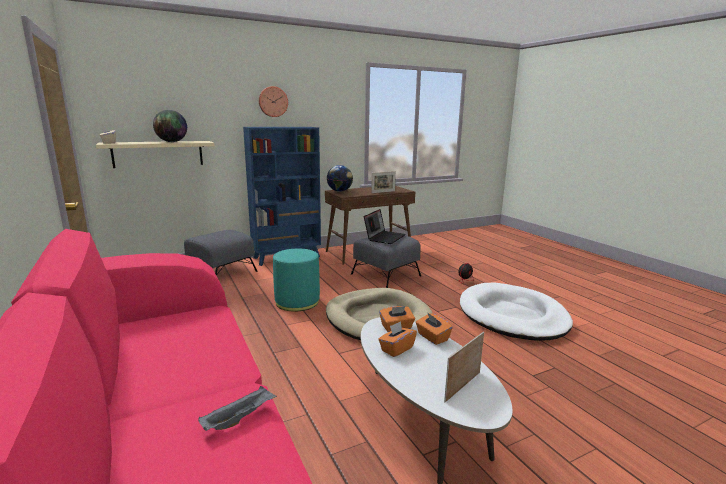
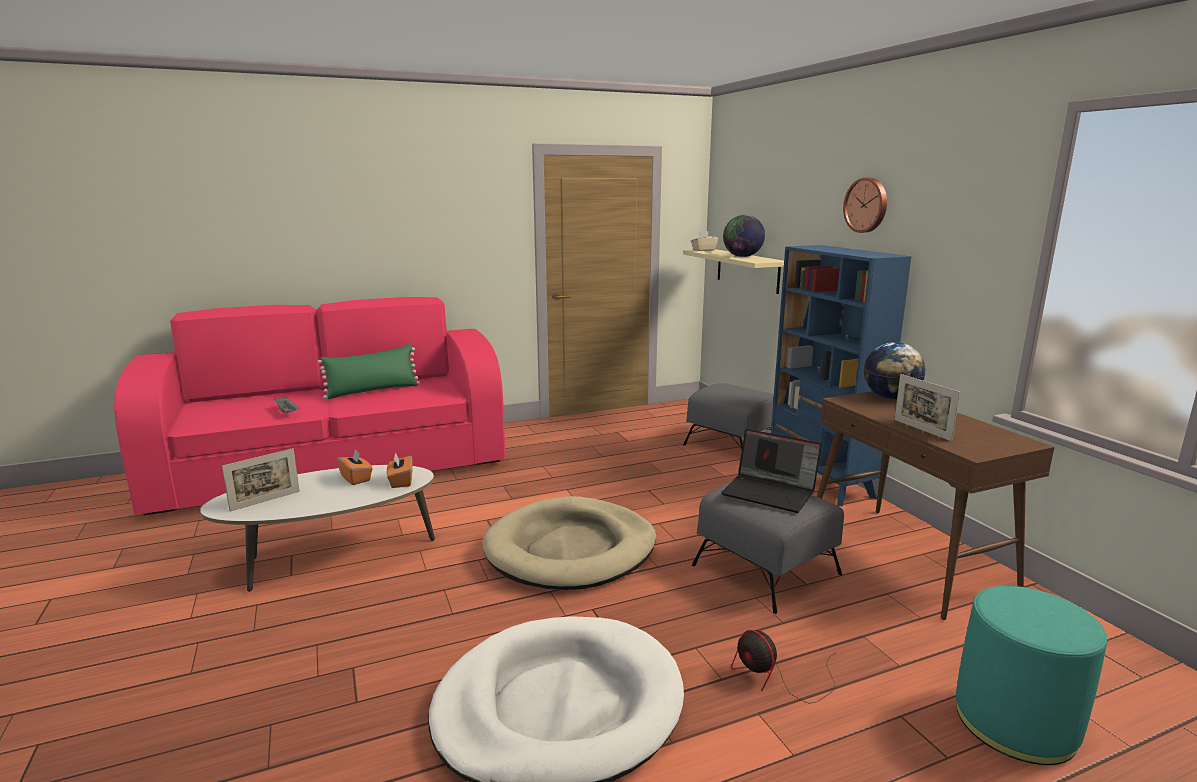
camera: 95 degrees right, 0 degrees up
(155, 365) = (373, 391): none -> green pillow
(297, 302) = (634, 493): turquoise ottoman -> turquoise ottoman (1014, 722)
(432, 337) = (364, 498): orange tissue box -> none
(462, 386) = (265, 501): picture frame -> picture frame turned 90 degrees clockwise

